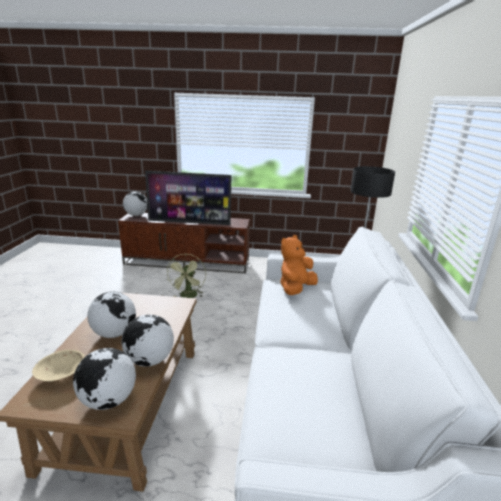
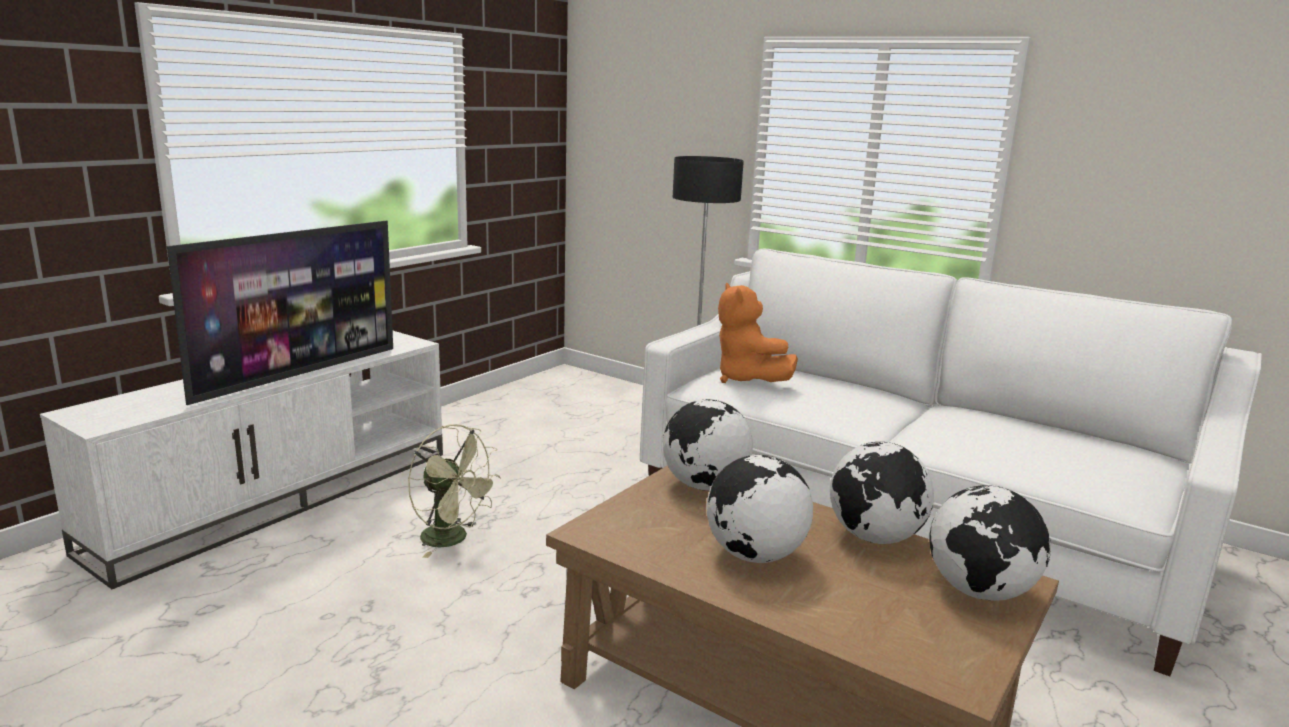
camera: 60 degrees left, 5 degrees down
(60, 375) = (879, 632): beige bowl -> none
(136, 215) = (99, 411): globe -> globe (704, 486)
(188, 262) = (280, 497): brown tv stand -> white tv stand

